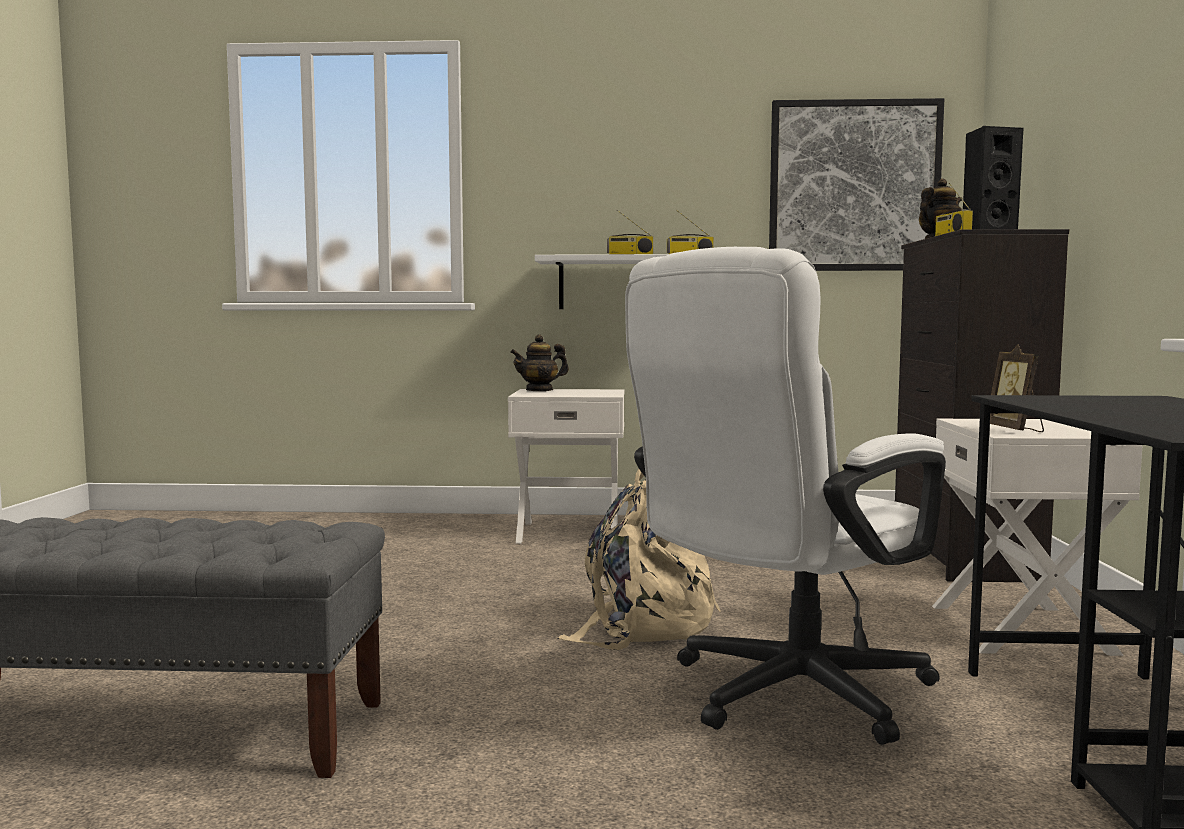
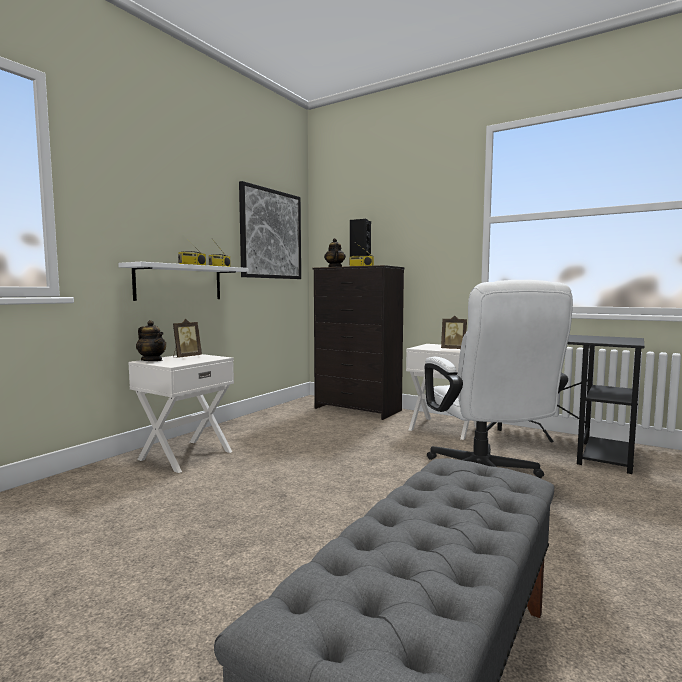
camera: 60 degrees left, 0 degrees up
(539, 390) = (152, 360): teapot -> teapot turned 60 degrees counterclockwise
(585, 391) = (186, 357): none -> picture frame
(641, 624) = (373, 480): beige backpack -> none

